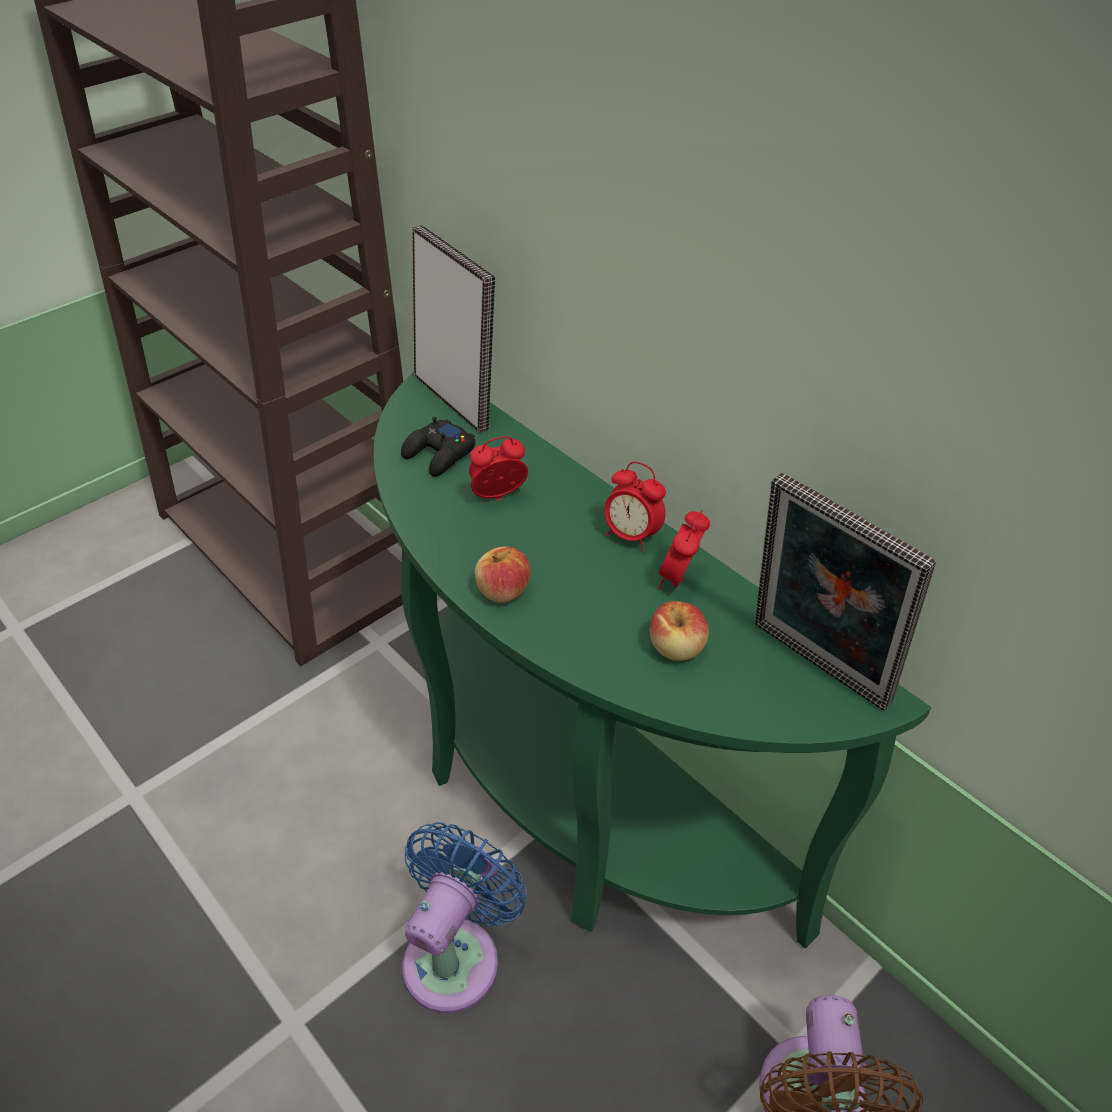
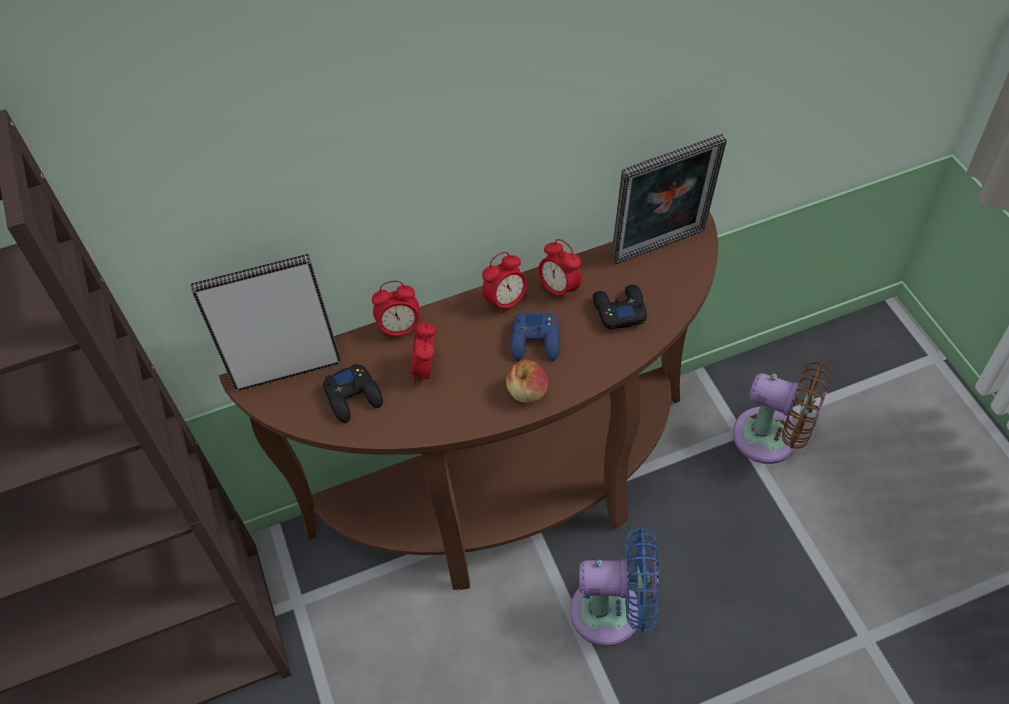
camera: 65 degrees left, 10 degrees up
(457, 954) = (614, 612): blue fan -> blue fan turned 135 degrees clockwise
(546, 462) = (400, 329): none -> alarm clock
(565, 797) = (515, 502): green console table -> brown console table
(583, 578) = (536, 341): none -> blue game controller
(677, 648) = (619, 310): apple -> black game controller

